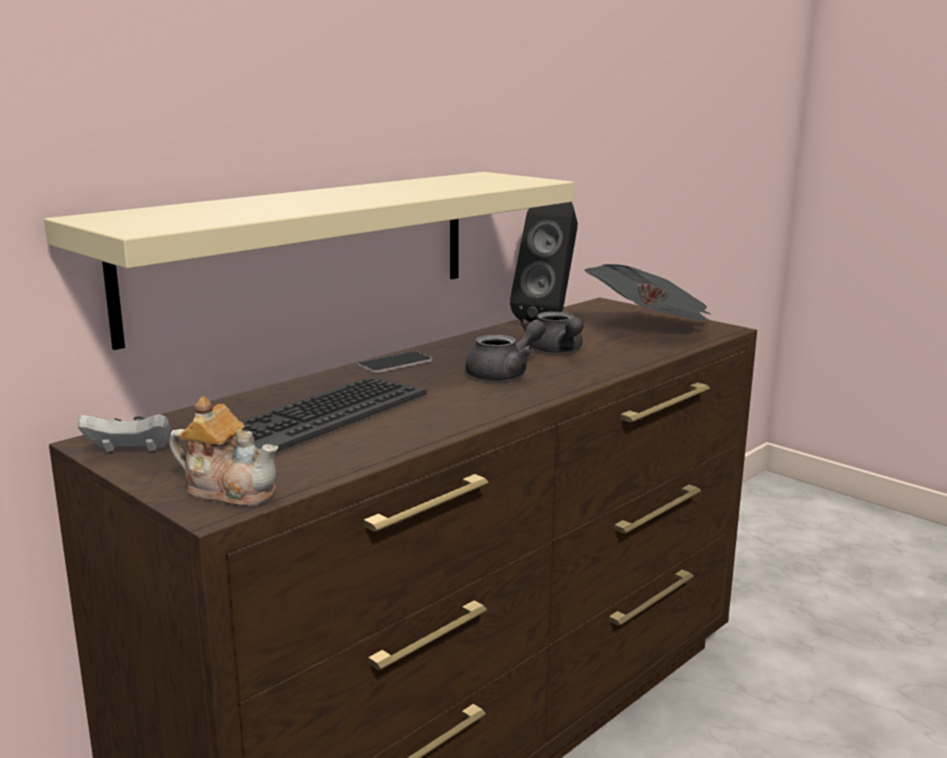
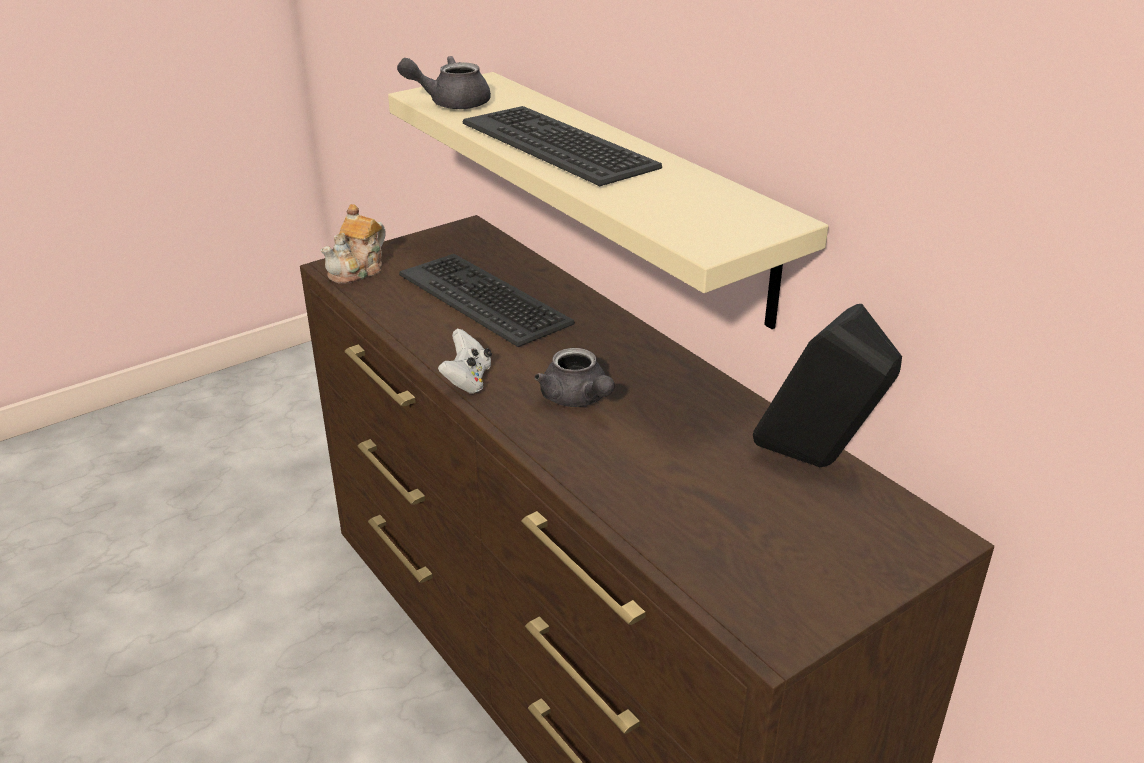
camera: 100 degrees right, 15 degrees up
(130, 453) = (442, 238): white game controller -> white game controller (467, 380)
(340, 198) = (559, 146): none -> keyboard
(395, 363) = (628, 339): phone -> none
(556, 351) = (660, 446): grey teapot -> grey teapot (451, 103)
(651, 328) = (771, 554): newspaper -> none

